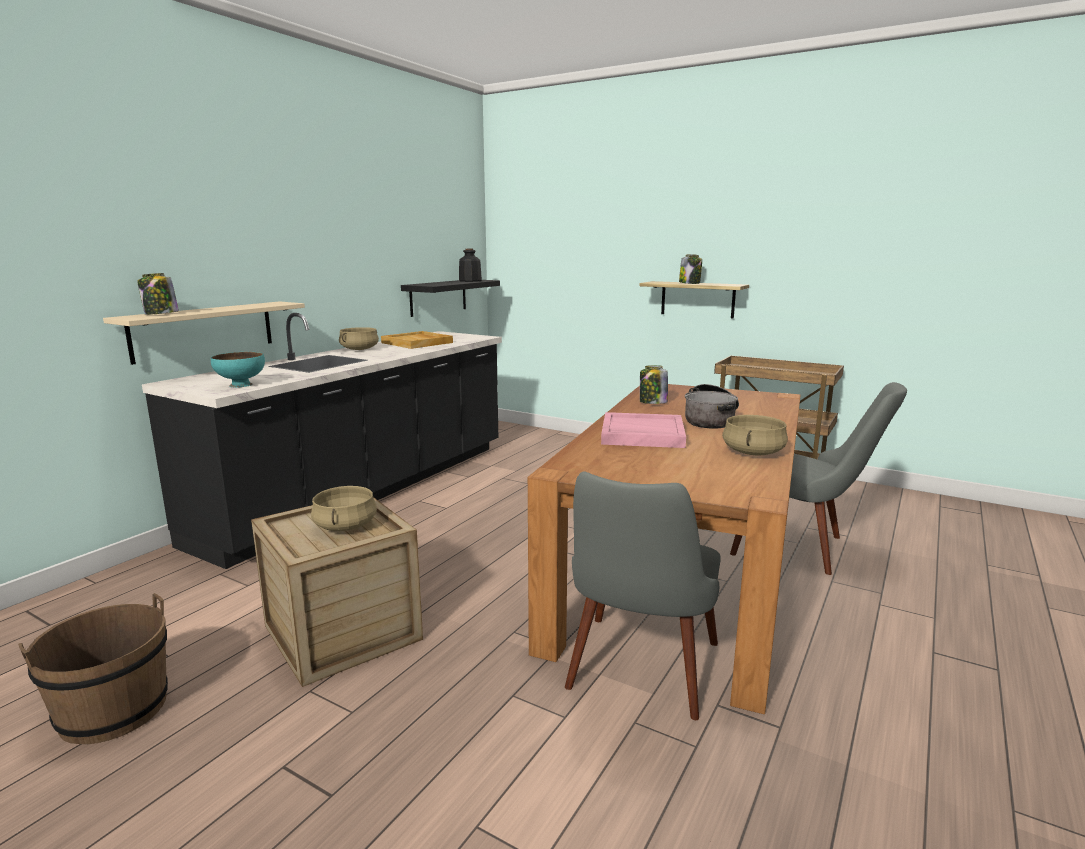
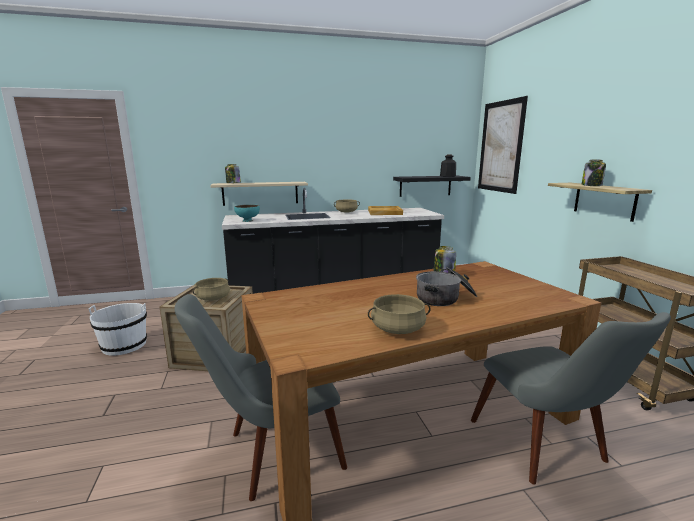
camera: 45 degrees right, 0 degrees up
(113, 710) = (124, 345): brown bucket -> white bucket
(532, 238) = (500, 147): none -> picture
(641, 434) = (368, 293): pink tray -> none

